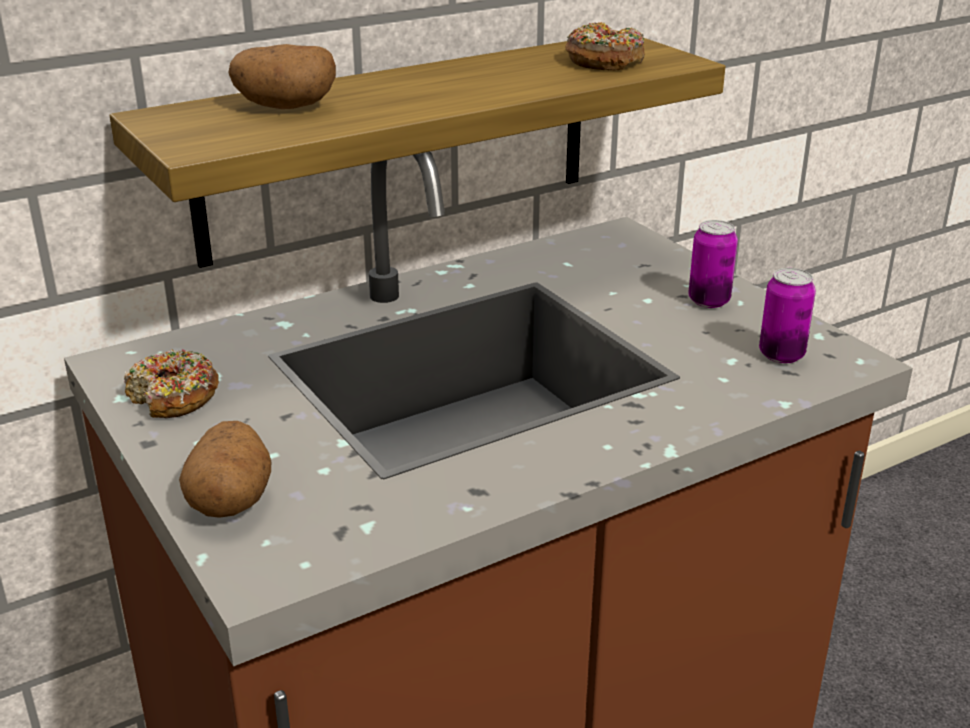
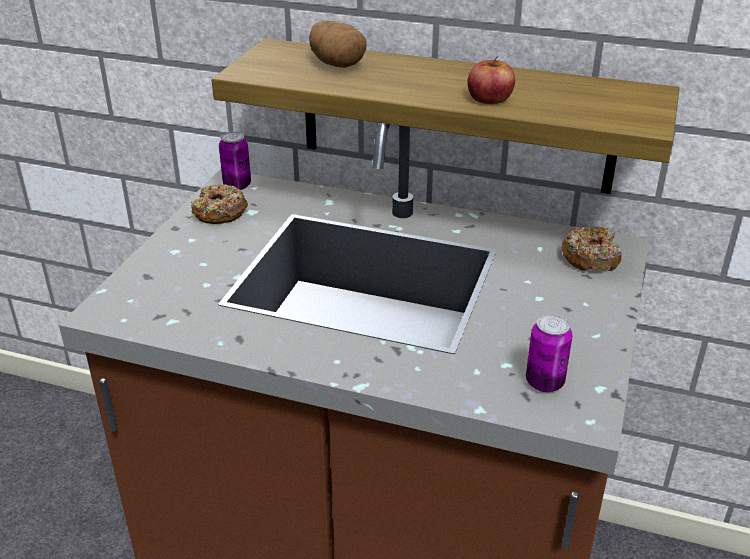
camera: 50 degrees right, 5 degrees up
(230, 499) = (153, 273): potato -> none
(518, 84) = (489, 98): none -> apple
(604, 61) = (590, 103): donut -> donut (590, 257)
(709, 301) = (576, 322): can -> can (237, 185)

